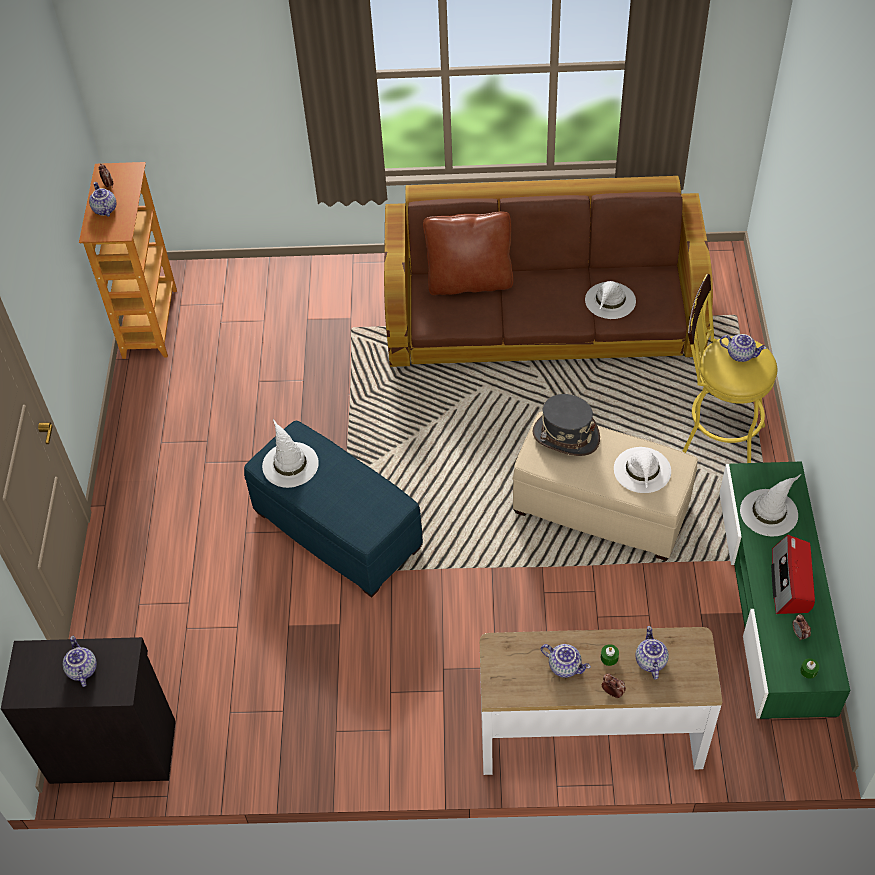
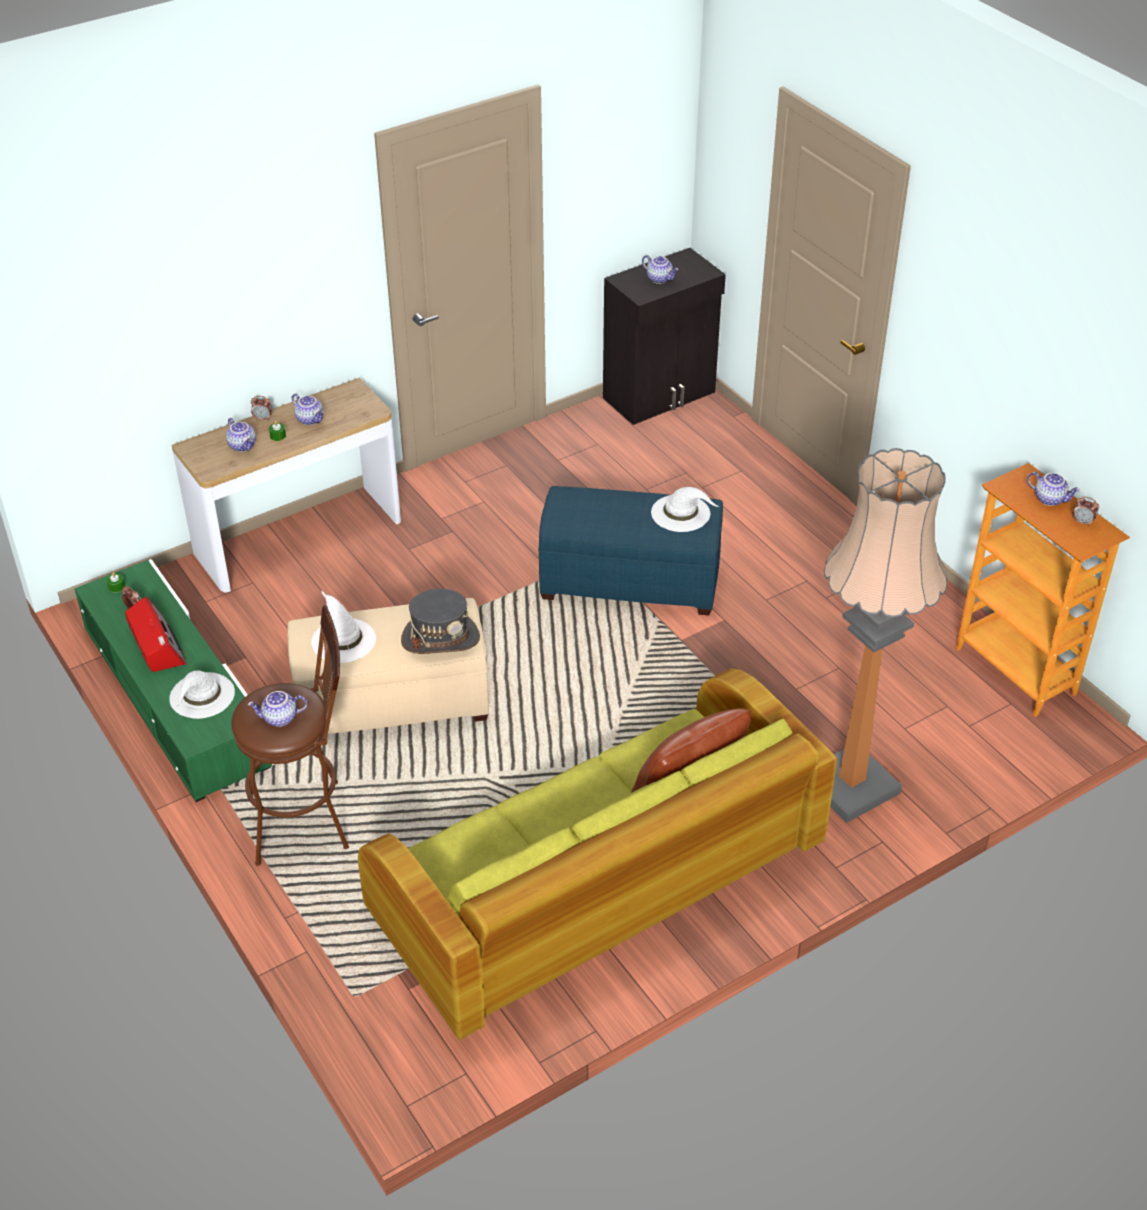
camera: 145 degrees right, 10 degrees down
(336, 301) = (851, 786): none -> floor lamp
(543, 315) = (598, 882): brown sofa -> green sofa
(565, 666) = (310, 419): teapot -> teapot turned 135 degrees counterclockwise
(610, 301) = (500, 844): white hat -> none
(712, 441) = (308, 820): yellow stool -> brown stool

